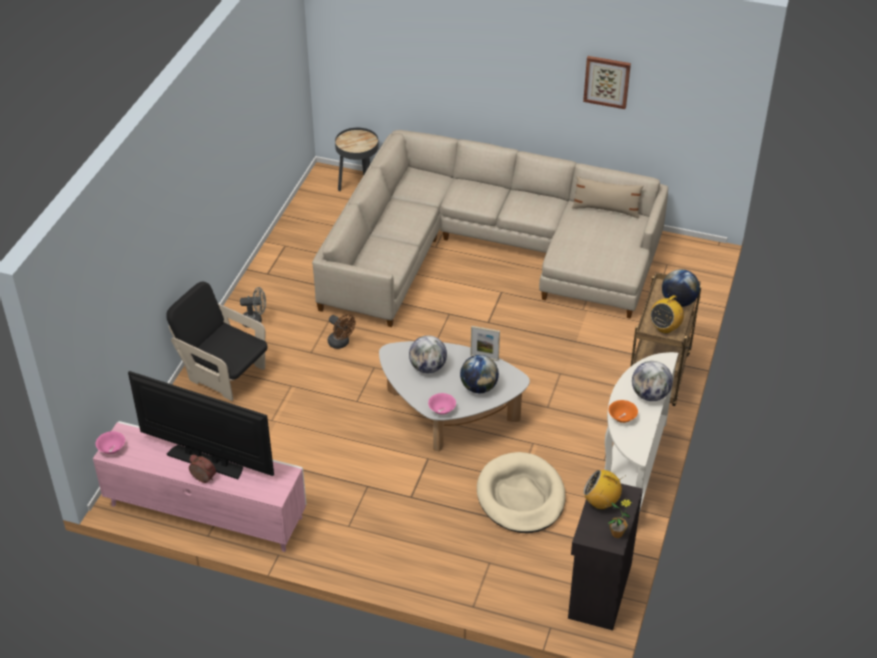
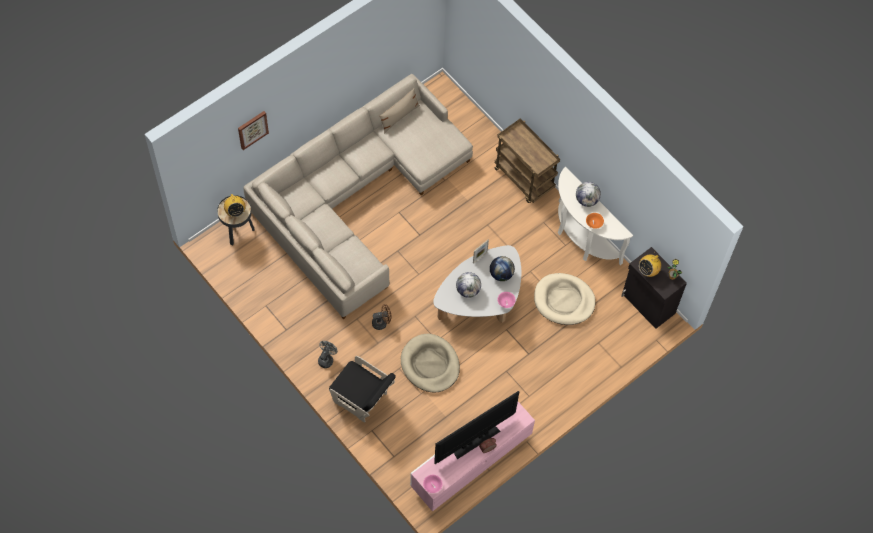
camera: 60 degrees left, 20 degrees up
(224, 373) = (362, 399): black armchair -> black armchair turned 120 degrees counterclockwise
(318, 410) = (430, 364): none -> beige dog bed
(607, 81) = (366, 54): picture -> picture (252, 129)
(665, 327) = (540, 159): radio -> radio (235, 211)
(678, 302) = (525, 139): globe -> none

